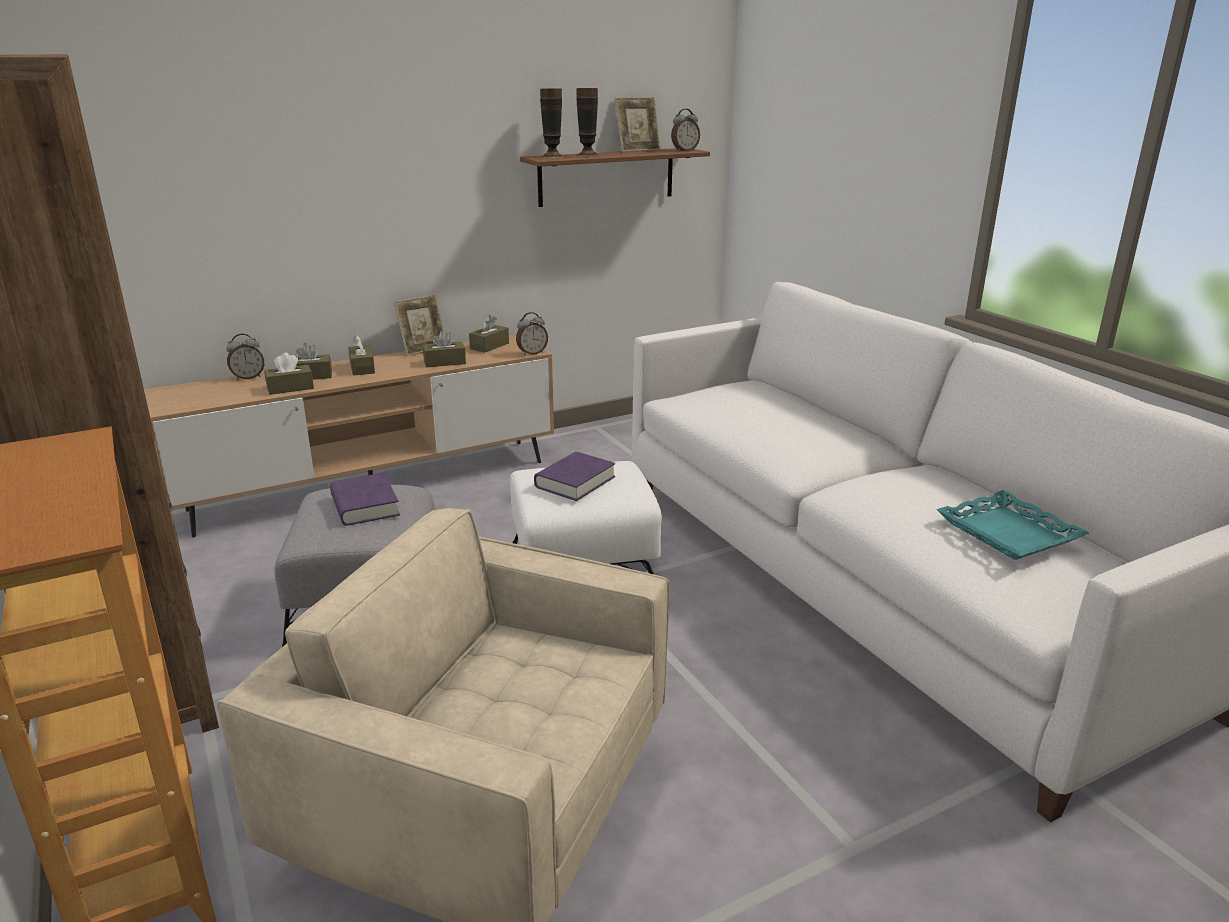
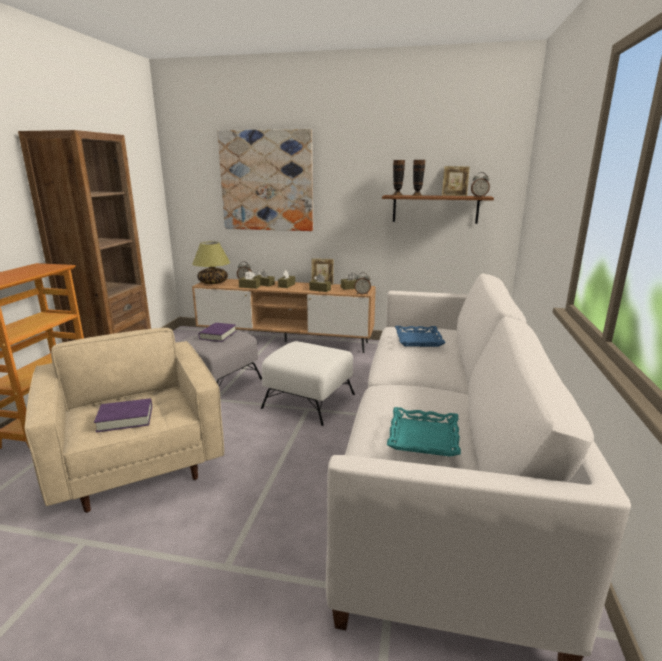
camera: 40 degrees right, 5 degrees down
(181, 398) = (212, 282): none -> table lamp
(268, 142) = (267, 181): none -> picture
(575, 482) = (303, 351): purple book -> purple book (125, 419)
(759, 408) = (419, 340): none -> blue tray

